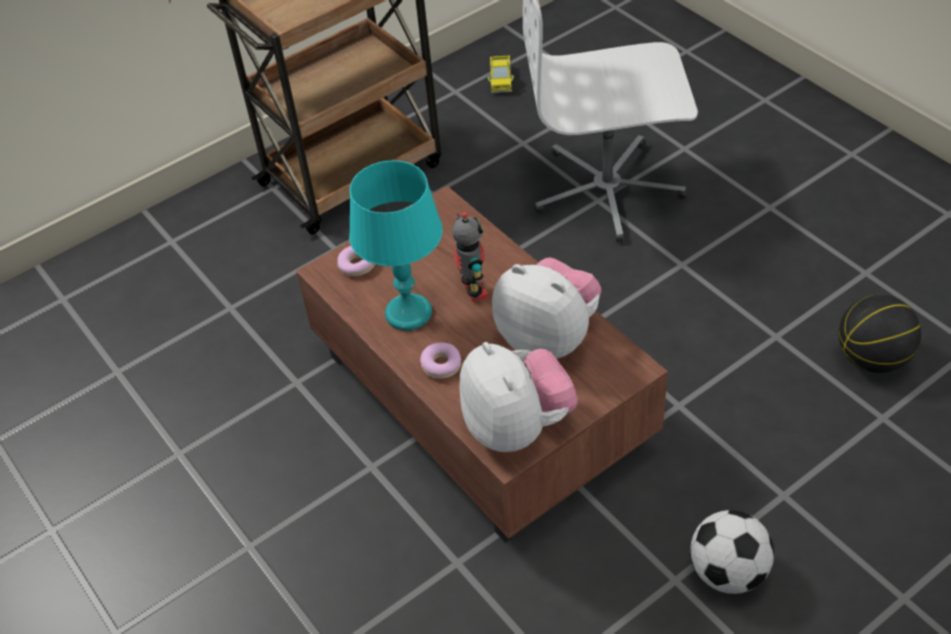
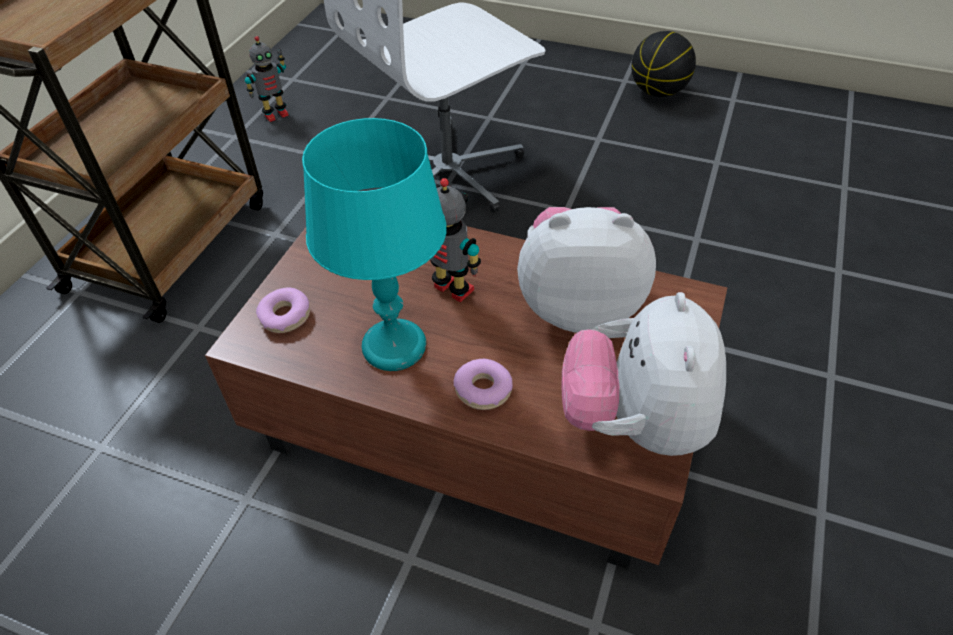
camera: 35 degrees left, 0 degrees up
(501, 80) = (275, 114): toy truck -> toy robot
(517, 427) = (635, 422): plush toy -> plush toy turned 120 degrees counterclockwise
(728, 572) = (857, 478): football -> none
(872, 359) = (785, 226): basketball -> basketball (658, 92)

